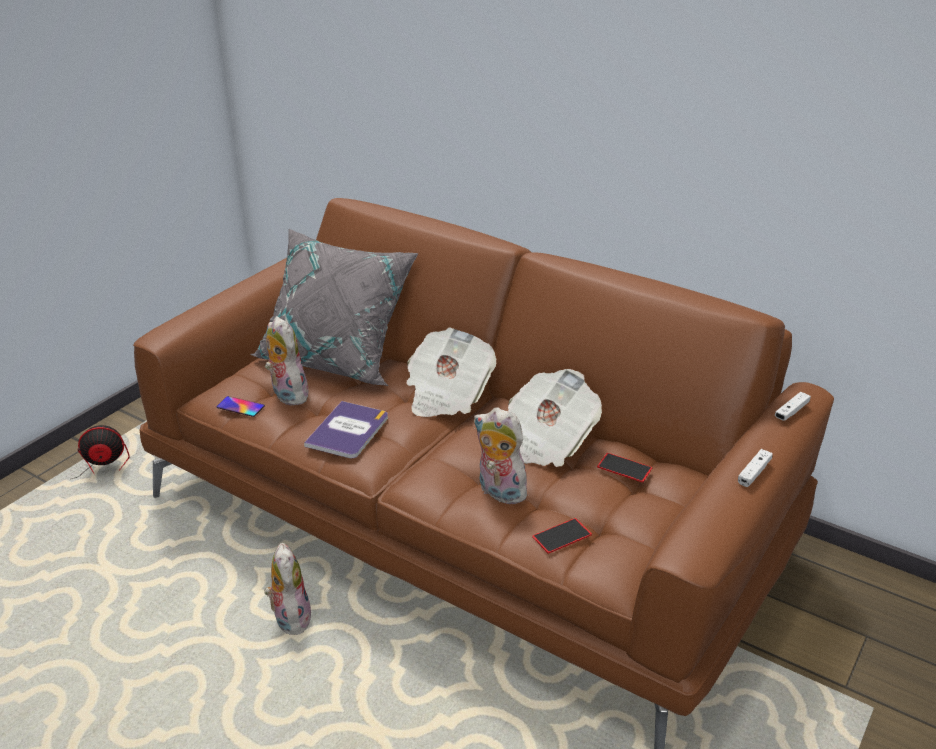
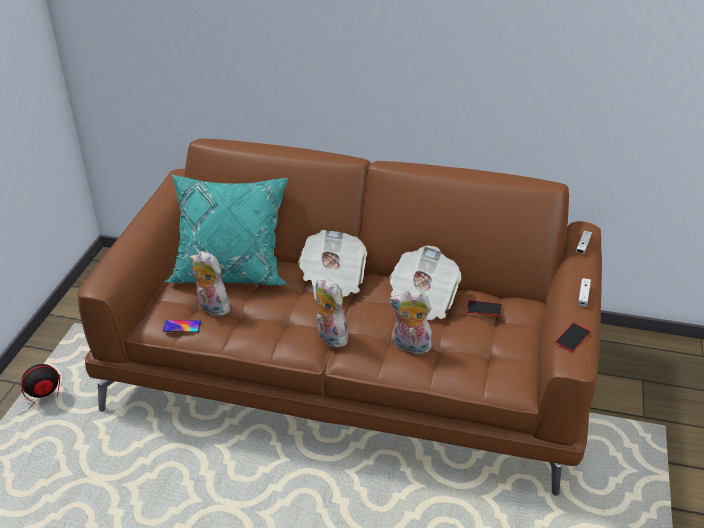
camera: 20 degrees left, 5 degrees up
(290, 617) = (263, 475): plush toy -> plush toy (329, 336)
(337, 358) = (231, 269): grey pillow -> turquoise pillow
(348, 431) = (277, 326): book -> none
(562, 536) = (469, 368): phone -> phone (572, 337)

